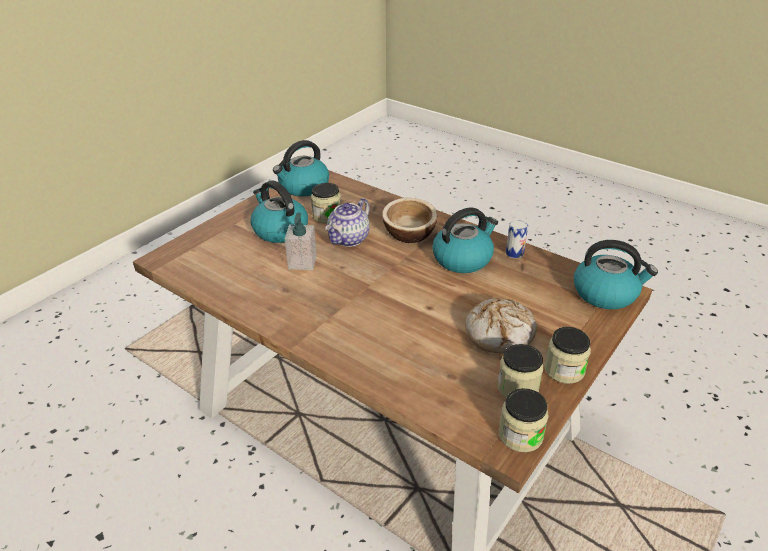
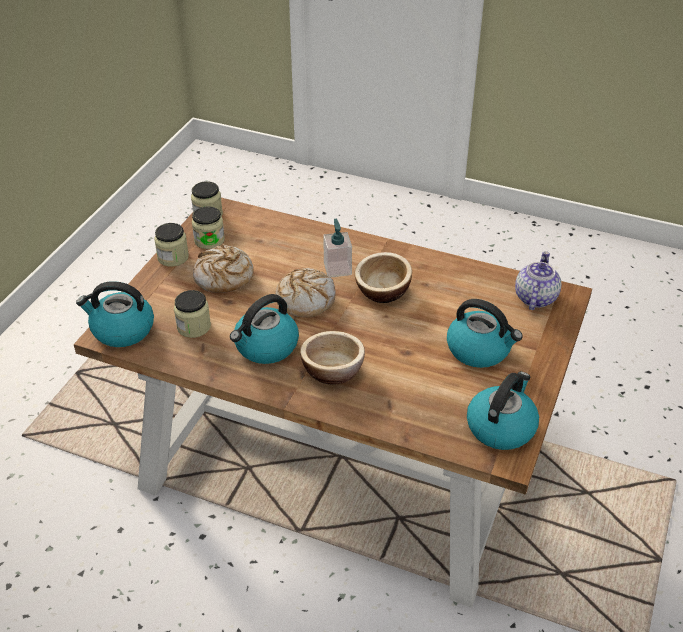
camera: 165 degrees right, 5 degrees up
(302, 262) = (427, 314): soap dispenser -> soap dispenser (337, 269)
(327, 216) = (439, 380): jar -> jar (194, 327)
(331, 289) = (383, 291): none -> bowl
(349, 239) = (396, 351): teapot -> teapot (535, 297)
(414, 294) = (305, 299): none -> bread
(514, 253) = (210, 364): can -> none

